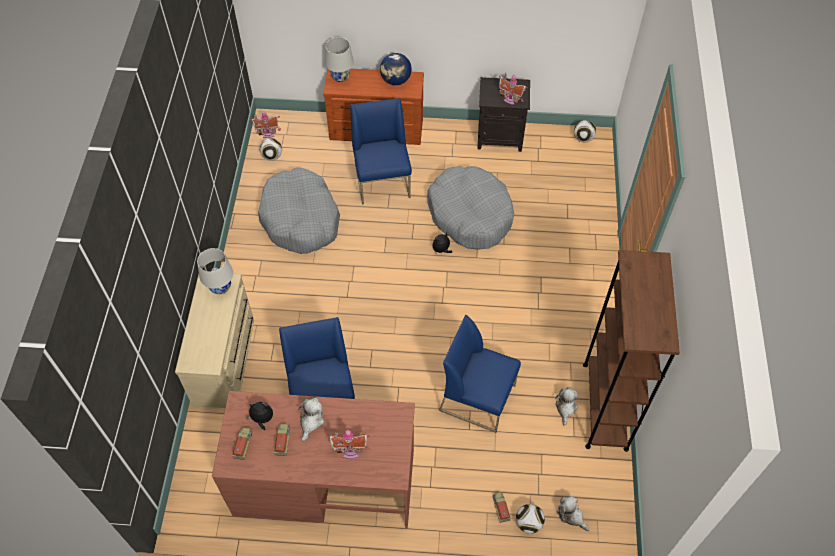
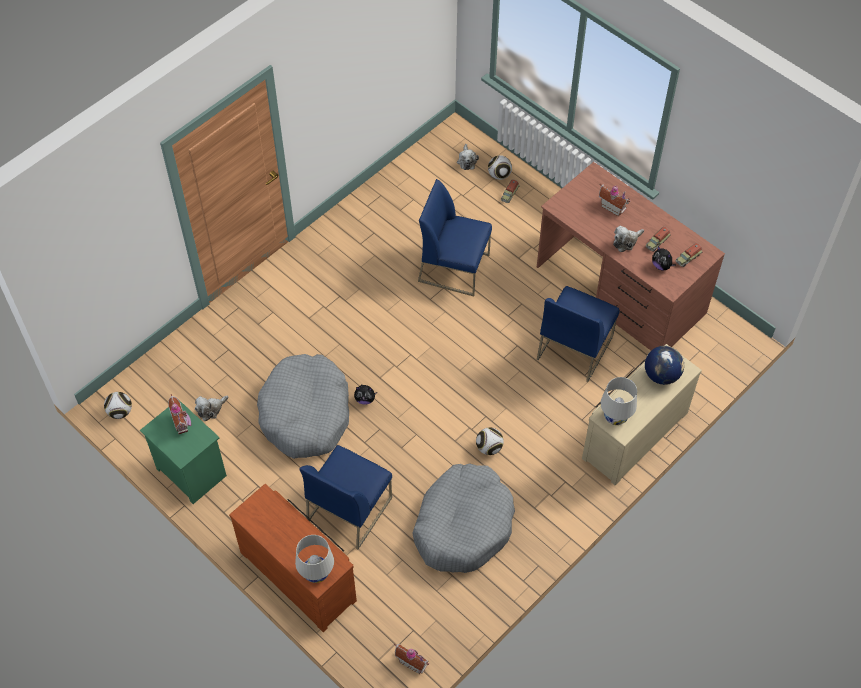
camera: 140 degrees left, 0 degrees up
(272, 156) = (432, 625): football -> football (489, 448)
(396, 80) = (267, 524): globe -> globe (661, 375)
(478, 397) = (454, 267): blue chair -> blue chair turned 135 degrees clockwise
(500, 136) = (190, 472): black nightstand -> green nightstand
(565, 408) = (399, 219): plush toy -> plush toy (211, 409)
(605, 405) = (369, 201): brown bookcase -> none

